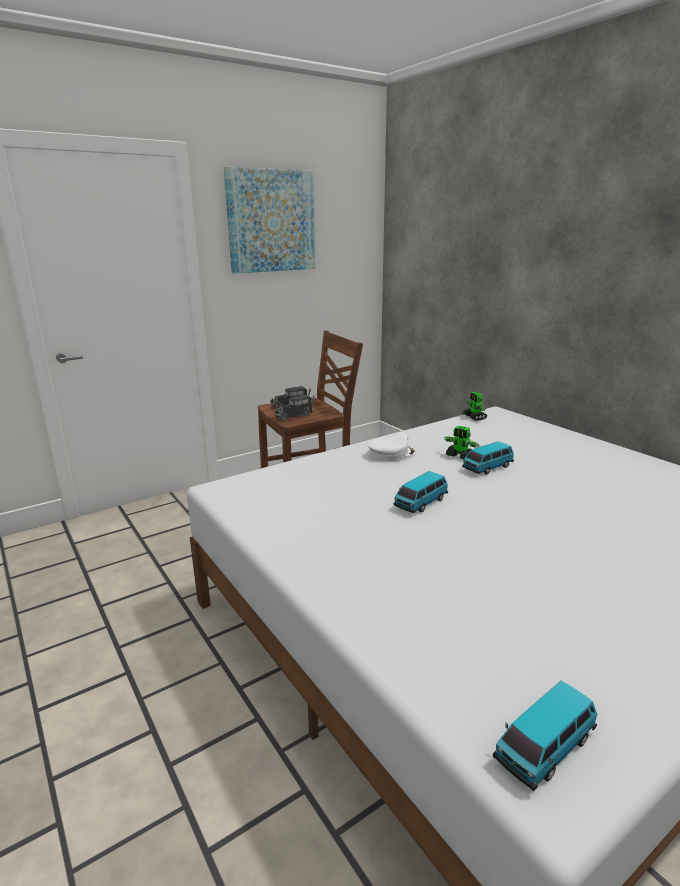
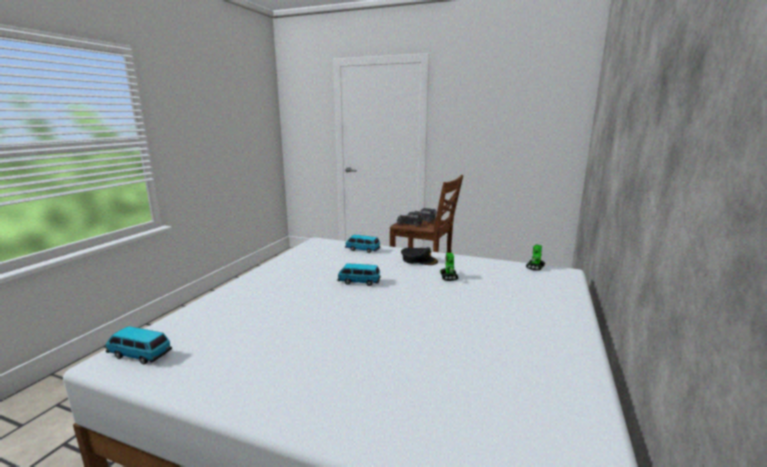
camera: 55 degrees right, 5 degrees down
(271, 221) = (482, 100): picture -> none
(391, 453) = (419, 260): white cap -> black cap
(487, 467) = (443, 288): toy car -> toy car (362, 249)

